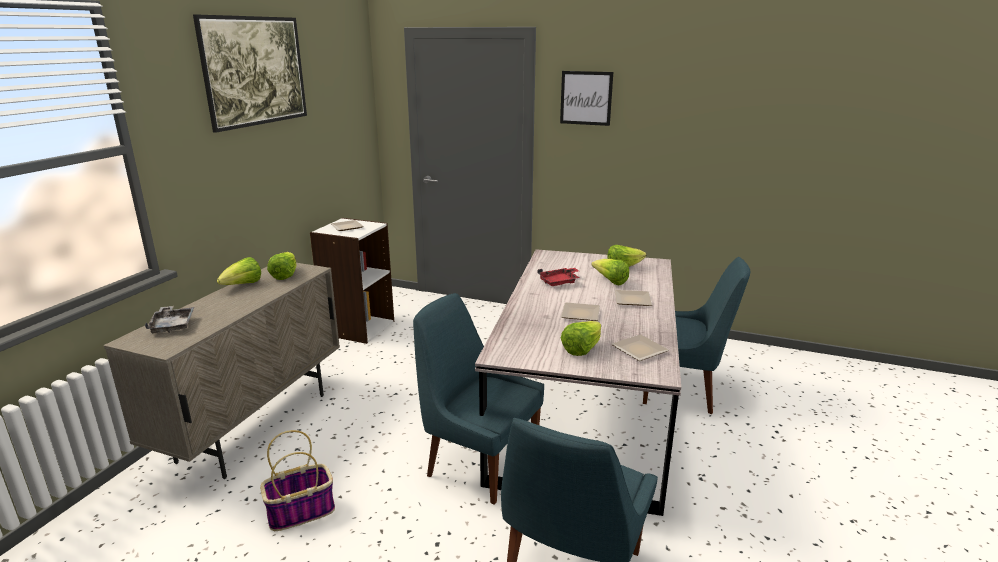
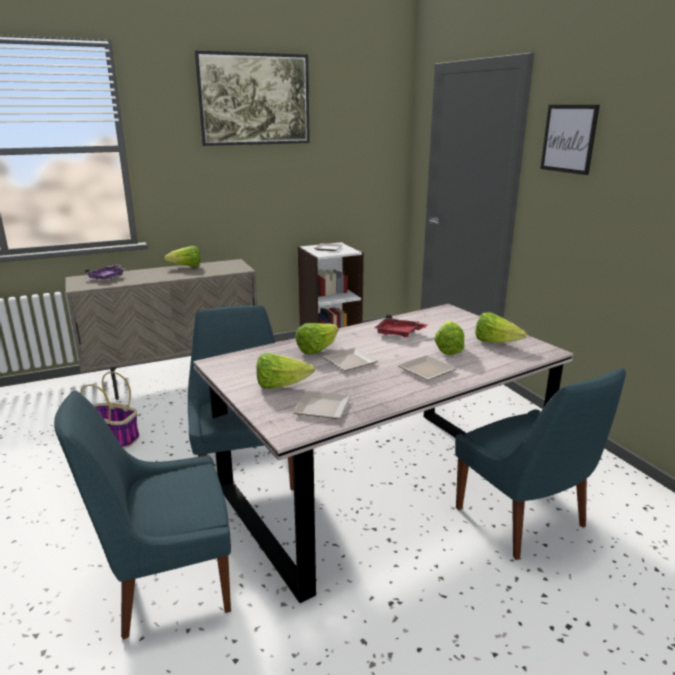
camera: 45 degrees right, 0 degrees up
(173, 325) = (108, 277): grey tray -> purple tray
(285, 275) = (220, 268): lettuce -> lettuce (317, 350)

